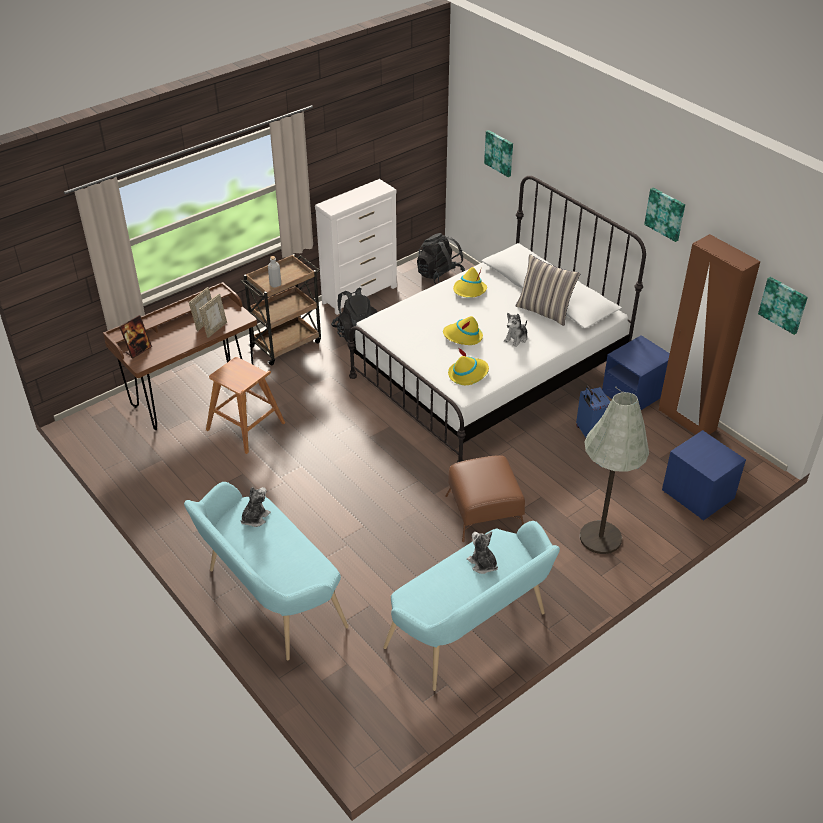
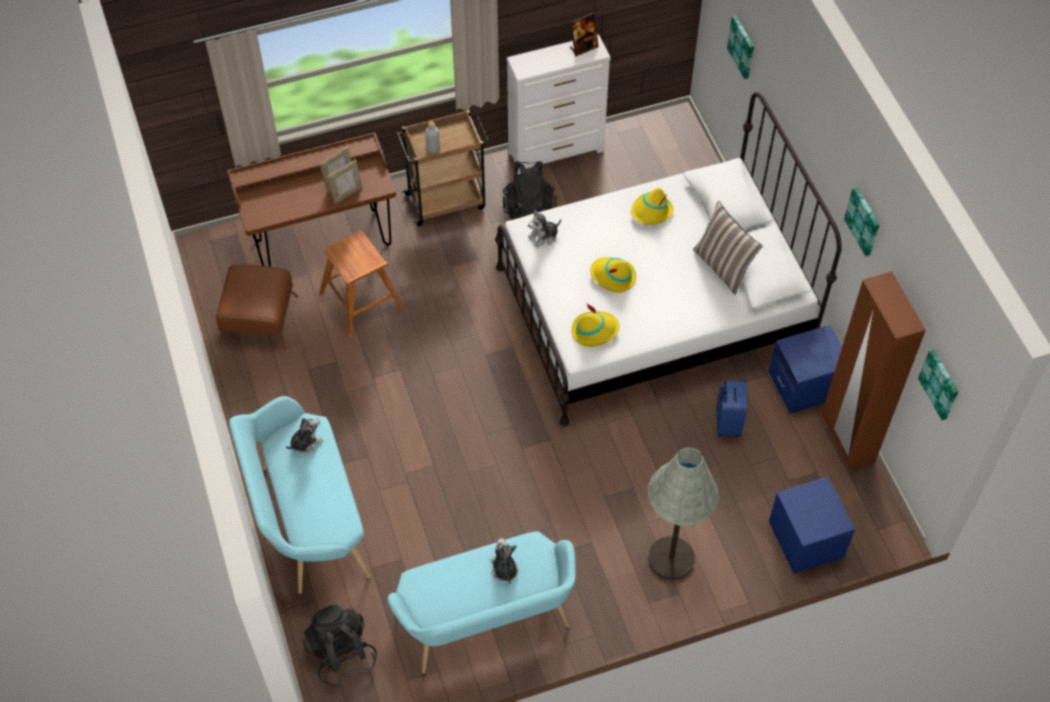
camera: 20 degrees right, 15 degrees up
(138, 350) = (258, 200): picture frame -> picture frame (583, 47)
(440, 277) = (660, 151): black backpack -> black backpack (341, 654)
(484, 512) = (564, 487): brown ottoman -> brown ottoman (259, 319)
(516, 338) = (671, 297): plush toy -> plush toy (543, 236)

